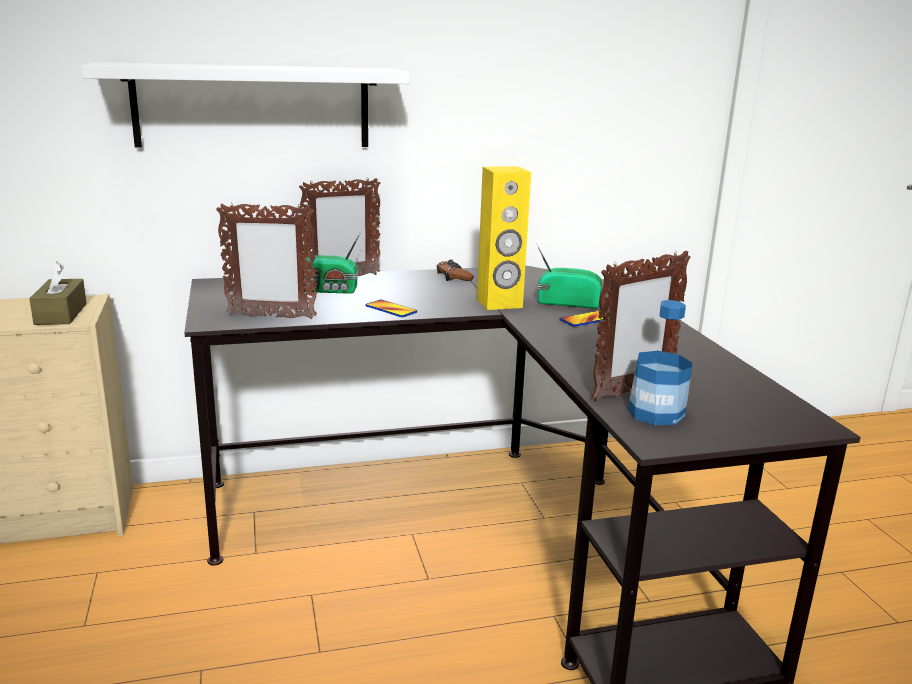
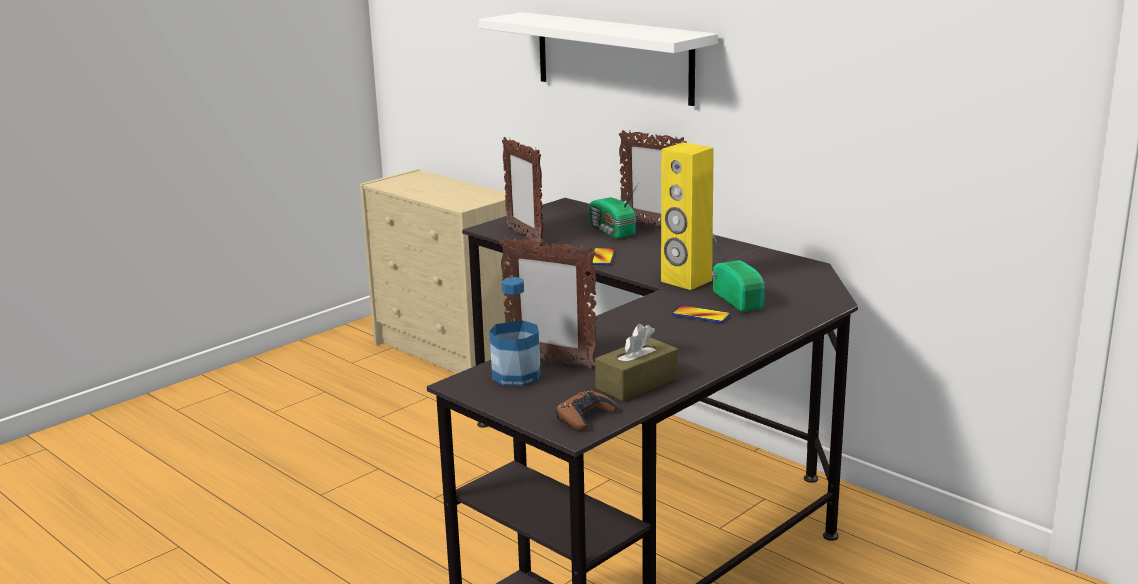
camera: 60 degrees right, 0 degrees up
(61, 314) = (465, 200): brown tissue box -> brown tissue box (636, 383)
(454, 276) = (731, 251): brown game controller -> brown game controller (585, 417)

